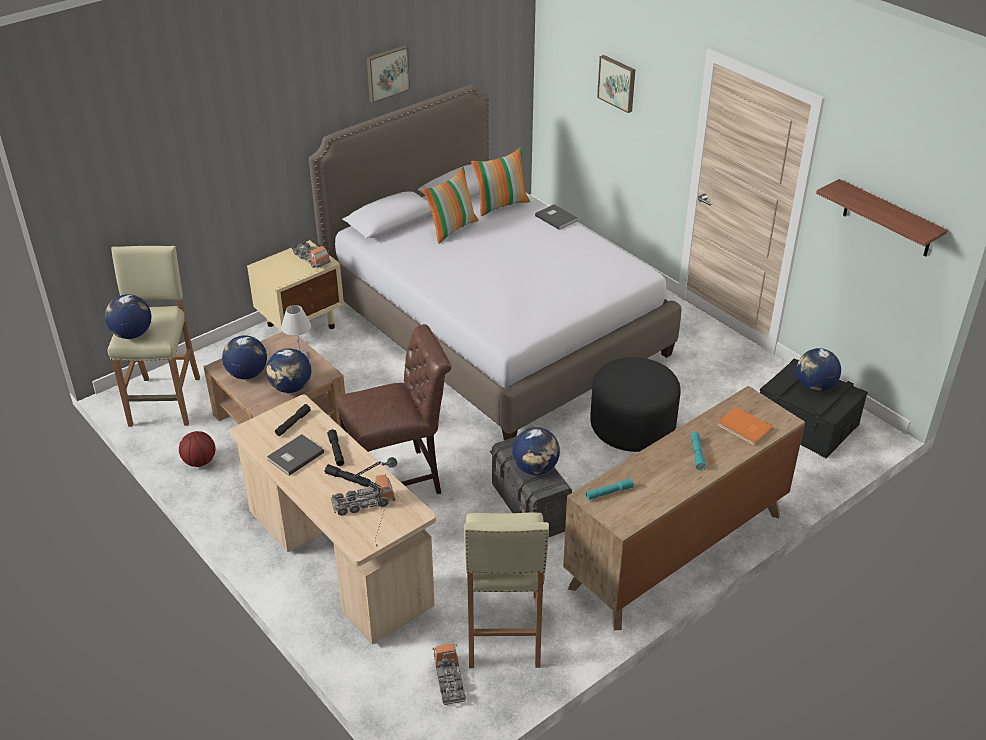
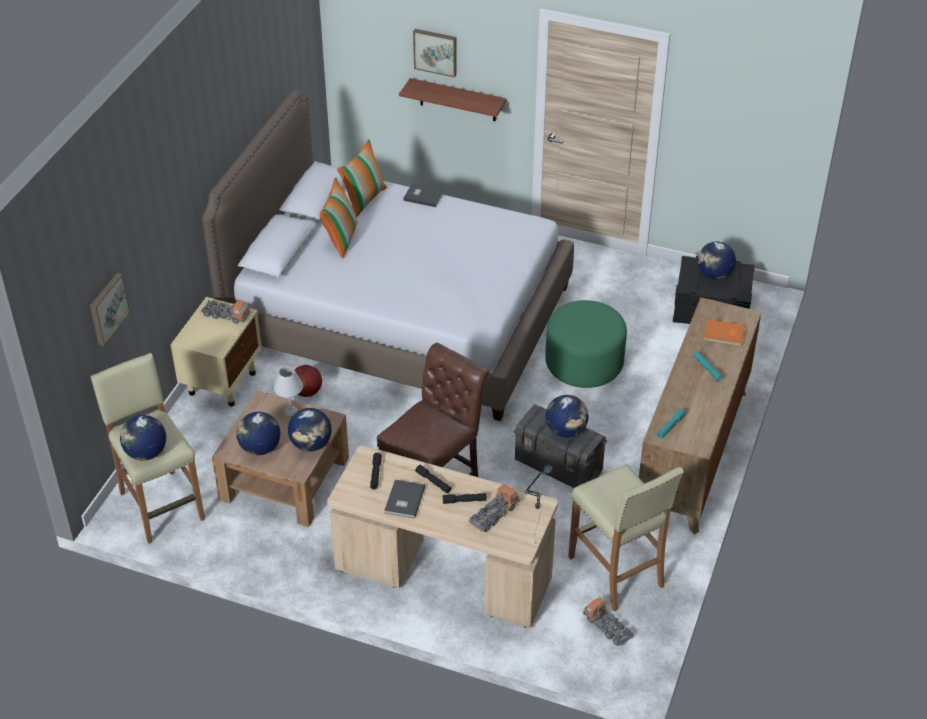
camera: 30 degrees left, 5 degrees up
(199, 461) = (247, 546): basketball -> basketball (306, 392)
(387, 73) = (237, 109): picture -> picture (107, 308)
(632, 426) = (584, 363): black ottoman -> green ottoman
(887, 219) = (746, 121): shelf -> shelf (458, 100)

